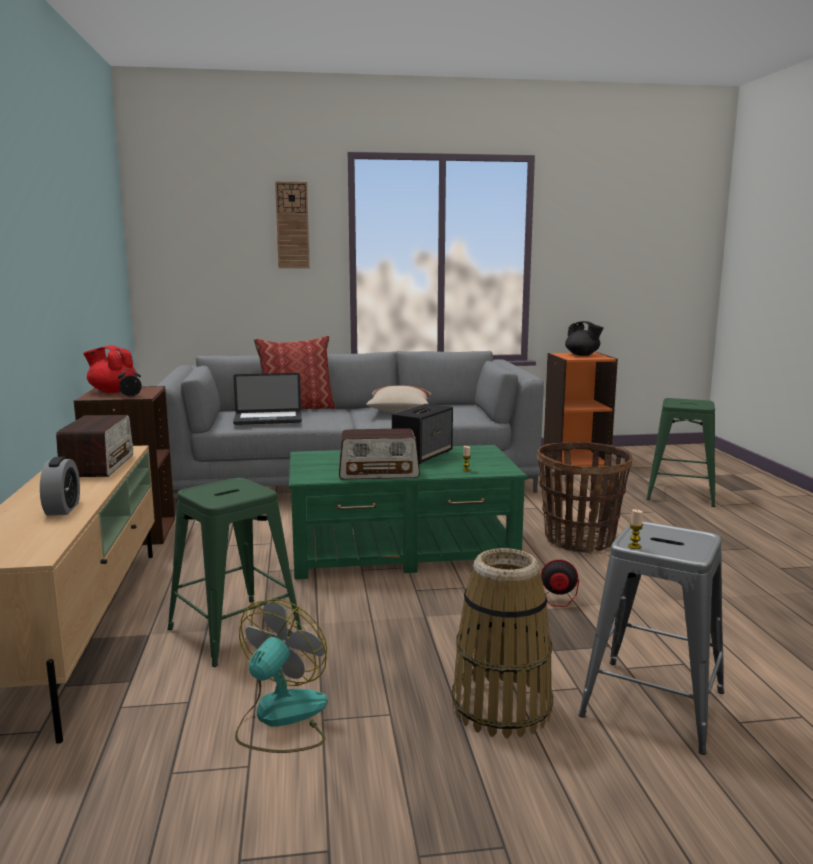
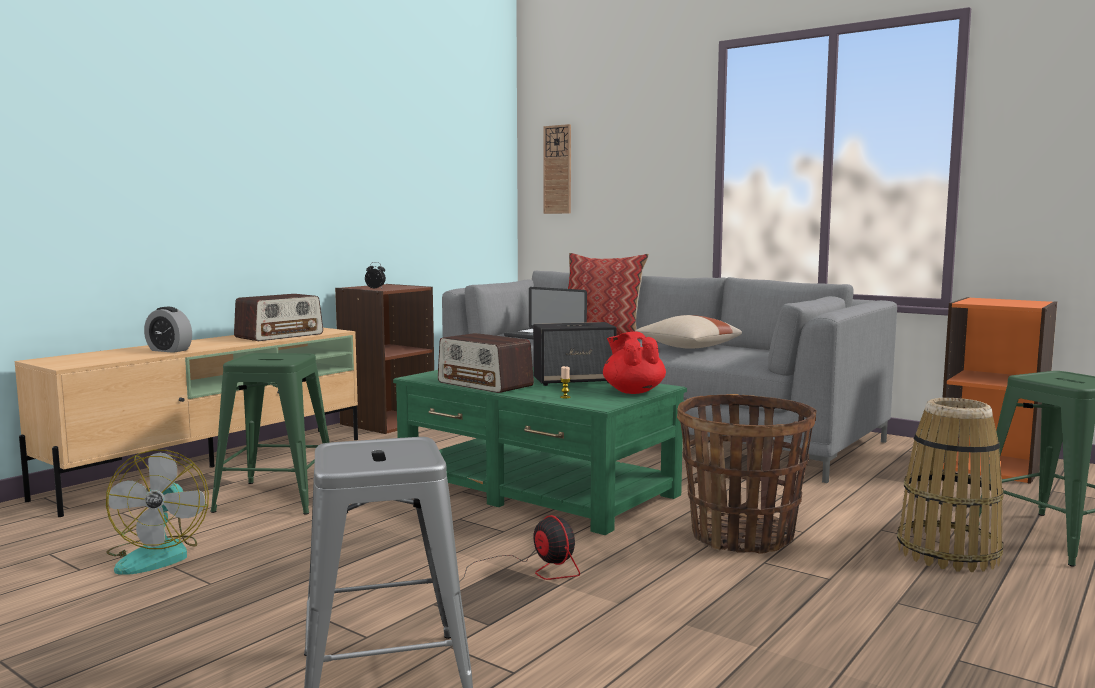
camera: 45 degrees right, 5 degrees down
(62, 509) = (169, 350): alarm clock -> alarm clock turned 75 degrees clockwise
(112, 391) = (383, 286): red teapot -> red teapot (633, 391)
(281, 718) = (158, 555): fan -> fan turned 105 degrees clockwise
(292, 225) = (658, 132): wall clock -> wall clock (557, 169)
(501, 707) = (277, 617): basket -> basket (947, 553)
(582, 355) = (1007, 302): black teapot -> none
(634, 546) = (328, 448): candle -> none

